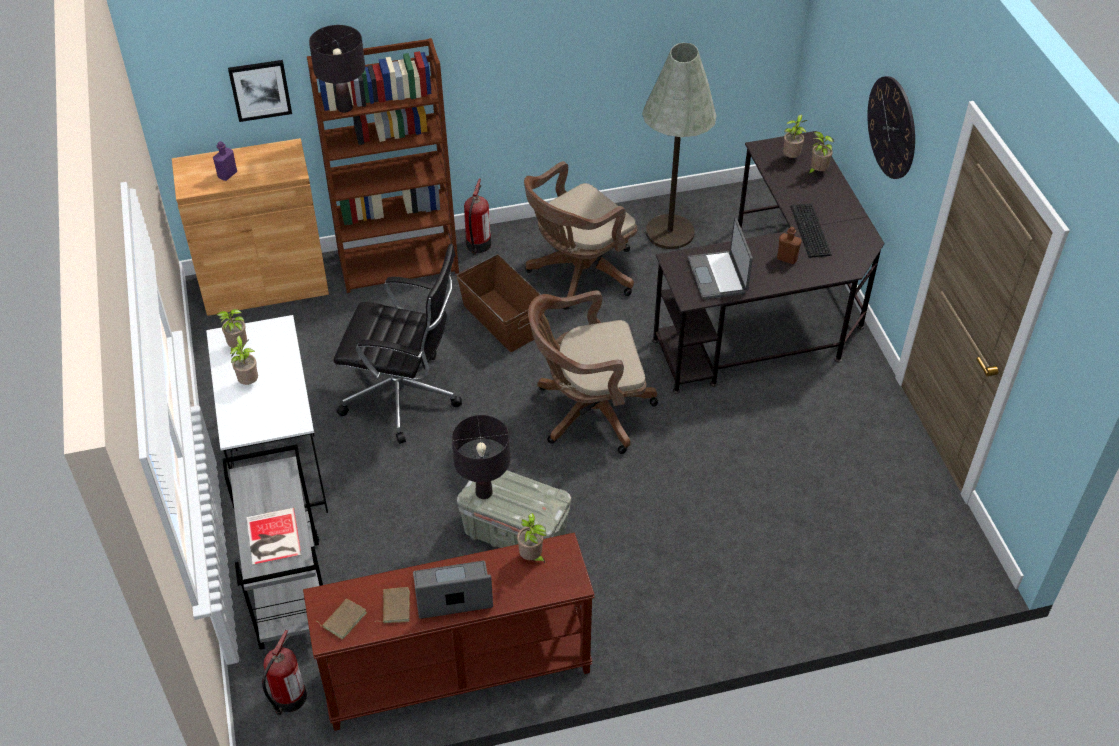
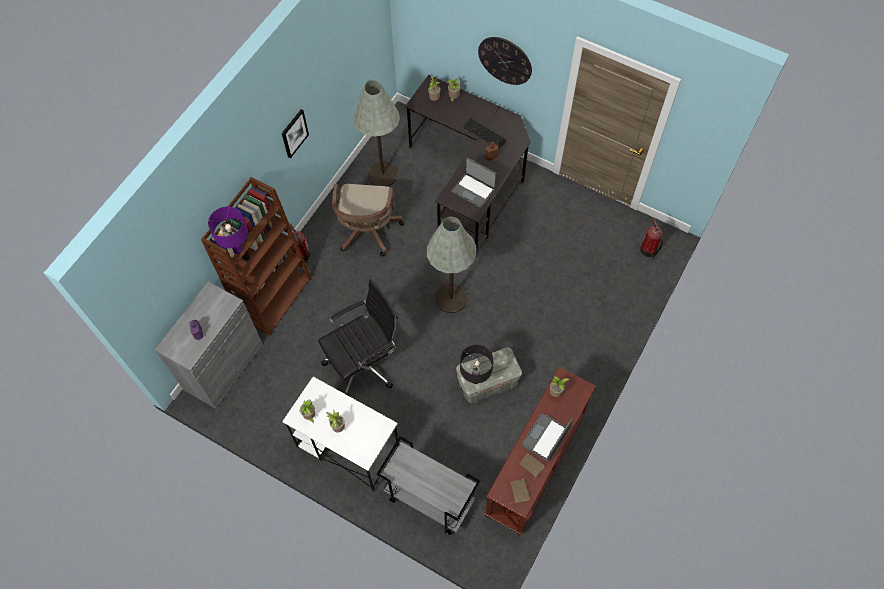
camera: 45 degrees left, 15 degrees up
(260, 89) = (183, 276): picture -> picture (294, 133)
(265, 284) = (223, 367): brown cabinet -> grey cabinet
(272, 538) = (440, 487): book -> none
(288, 699) = (486, 542): fire extinguisher -> fire extinguisher (649, 251)
(345, 108) = (237, 249): black table lamp -> purple table lamp
(502, 319) = (361, 285): brown storage box -> none
(588, 411) = (451, 298): brown office chair -> grey floor lamp

